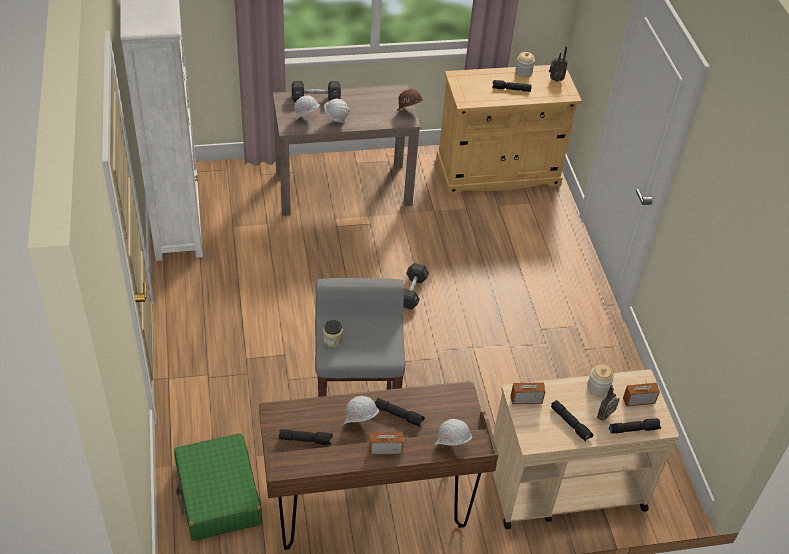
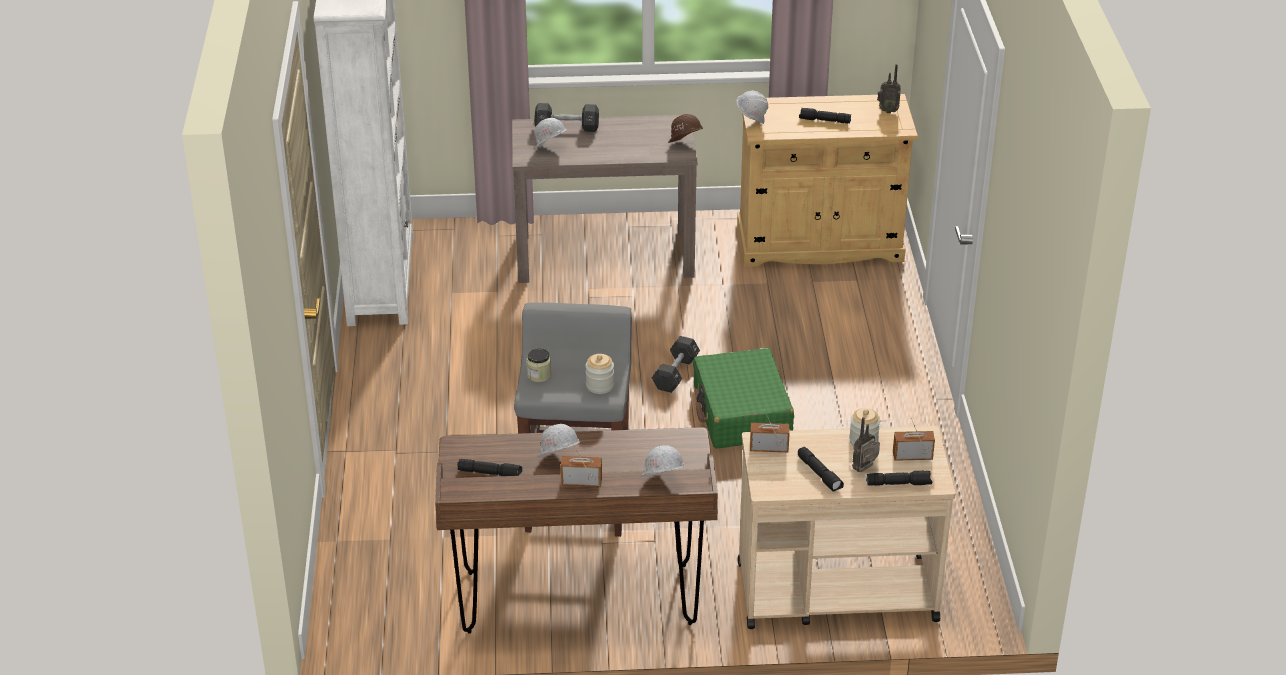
camera: 10 degrees right, 10 degrees down
(218, 495) = (390, 574): green suitcase -> green suitcase (741, 413)
(336, 121) = (589, 152): white hard hat -> white hard hat (751, 121)
(399, 415) = (608, 455): black flashlight -> none
(523, 72) = (846, 102): jar -> jar (600, 385)

